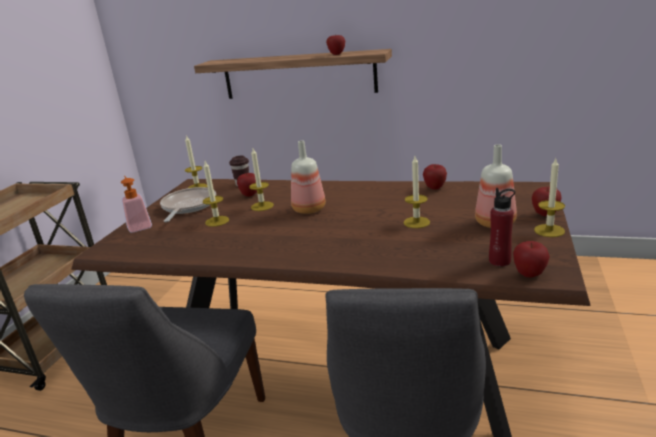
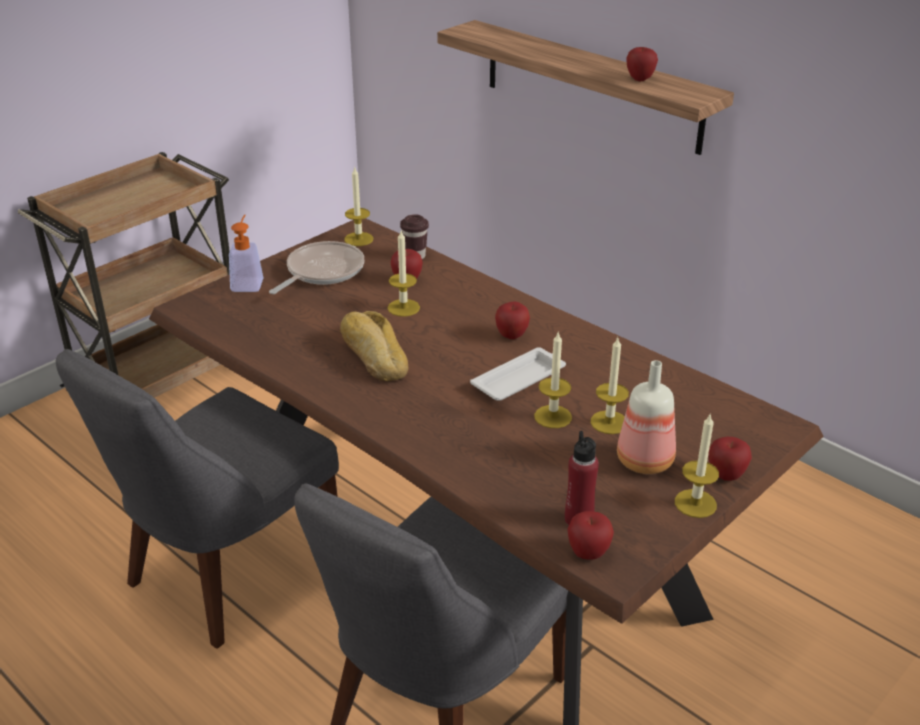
camera: 25 degrees right, 10 degrees up
(217, 221) = (334, 312): candle -> candle (609, 422)
(268, 231) = (373, 355): none -> bread
(310, 209) = (452, 338): bottle -> none
(375, 213) = (520, 379): none -> white tray
(434, 188) = (642, 367): apple -> apple (511, 336)

